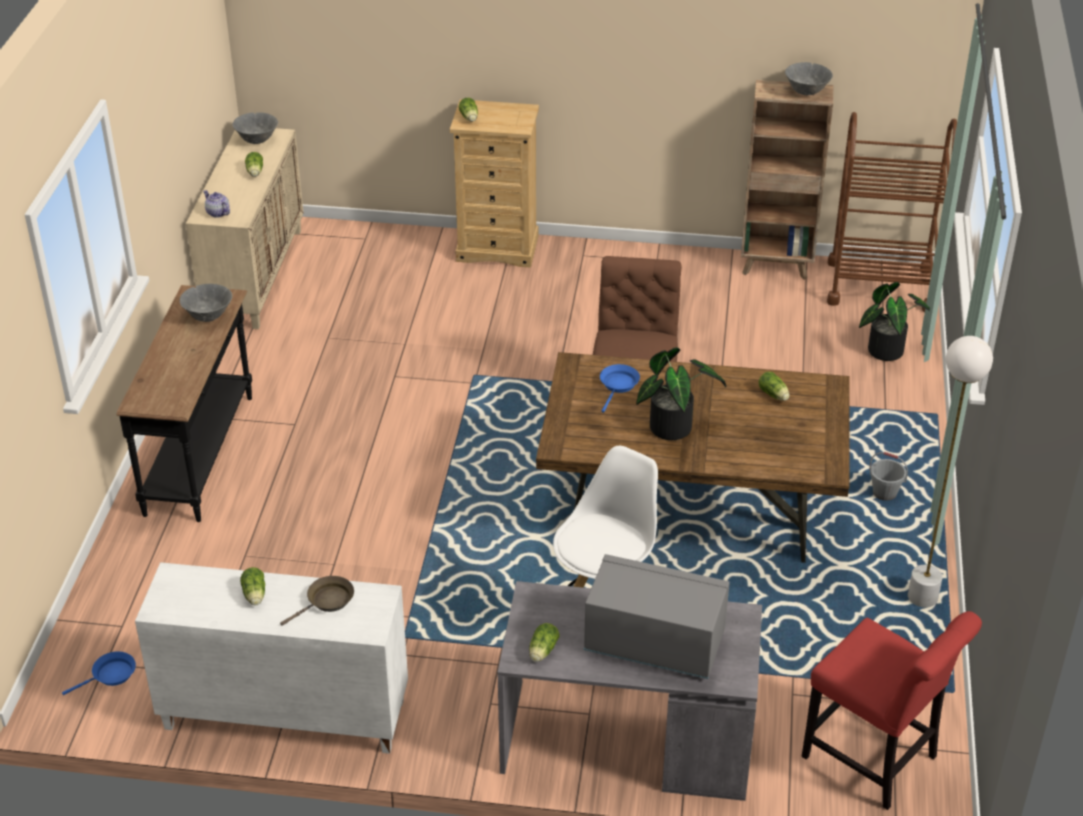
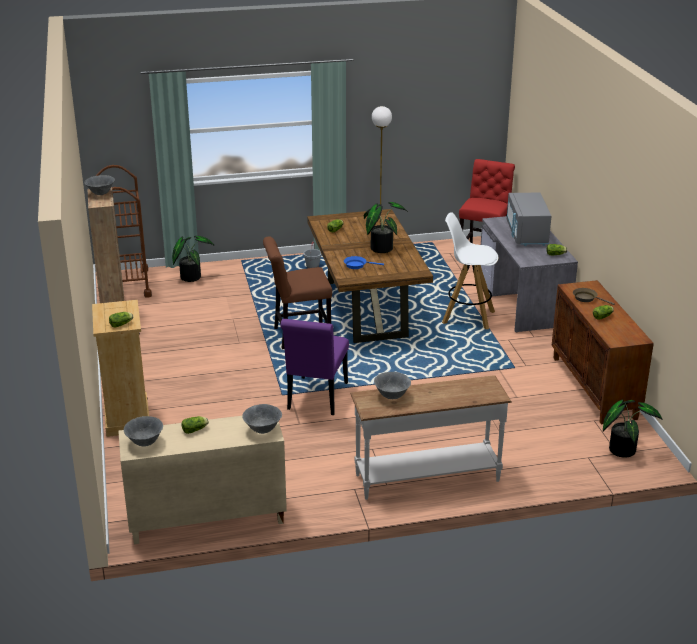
camera: 110 degrees left, 10 degrees down
(111, 675) = (623, 448): blue frying pan -> potted plant
(201, 455) = (427, 477): black console table -> white console table
(217, 213) = (263, 430): teapot -> grey bowl
(283, 715) = (595, 388): white cabinet -> brown cabinet
(444, 403) = (316, 399): none -> purple chair

